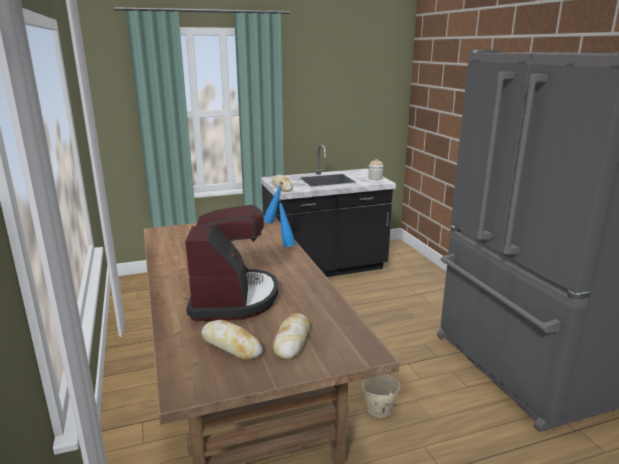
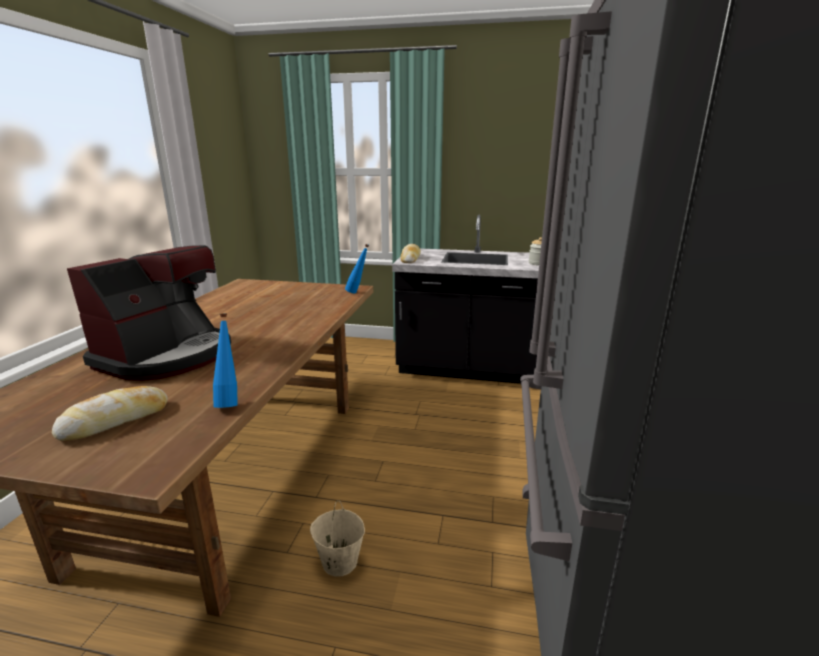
camera: 30 degrees right, 0 degrees up
(231, 345) = (60, 405): bread -> none
(286, 245) = (323, 317): blue bottle -> blue bottle (229, 402)

